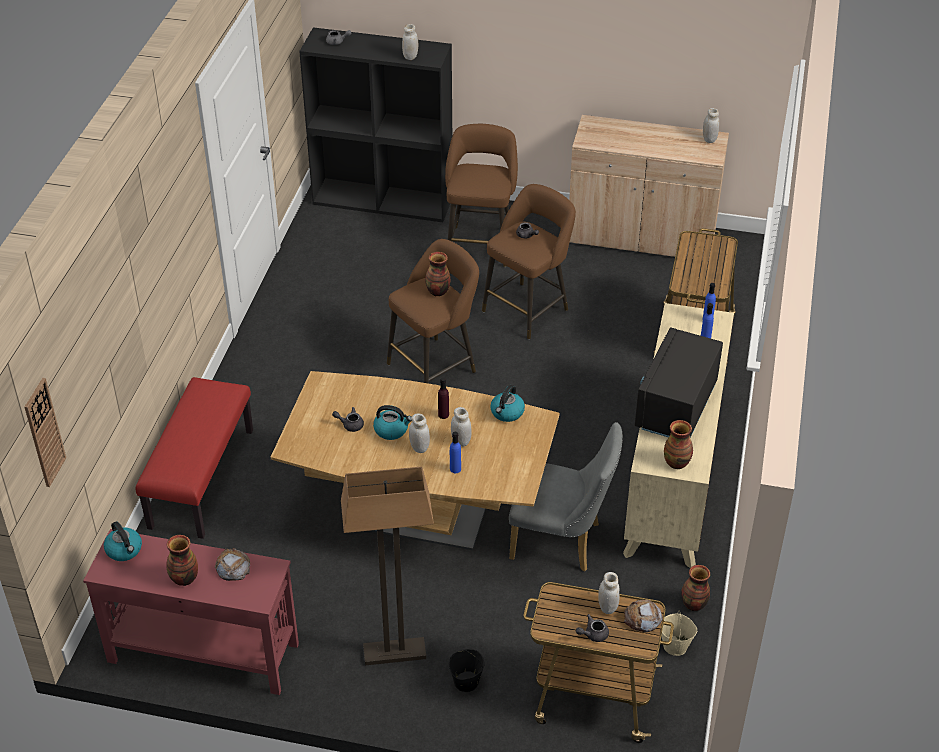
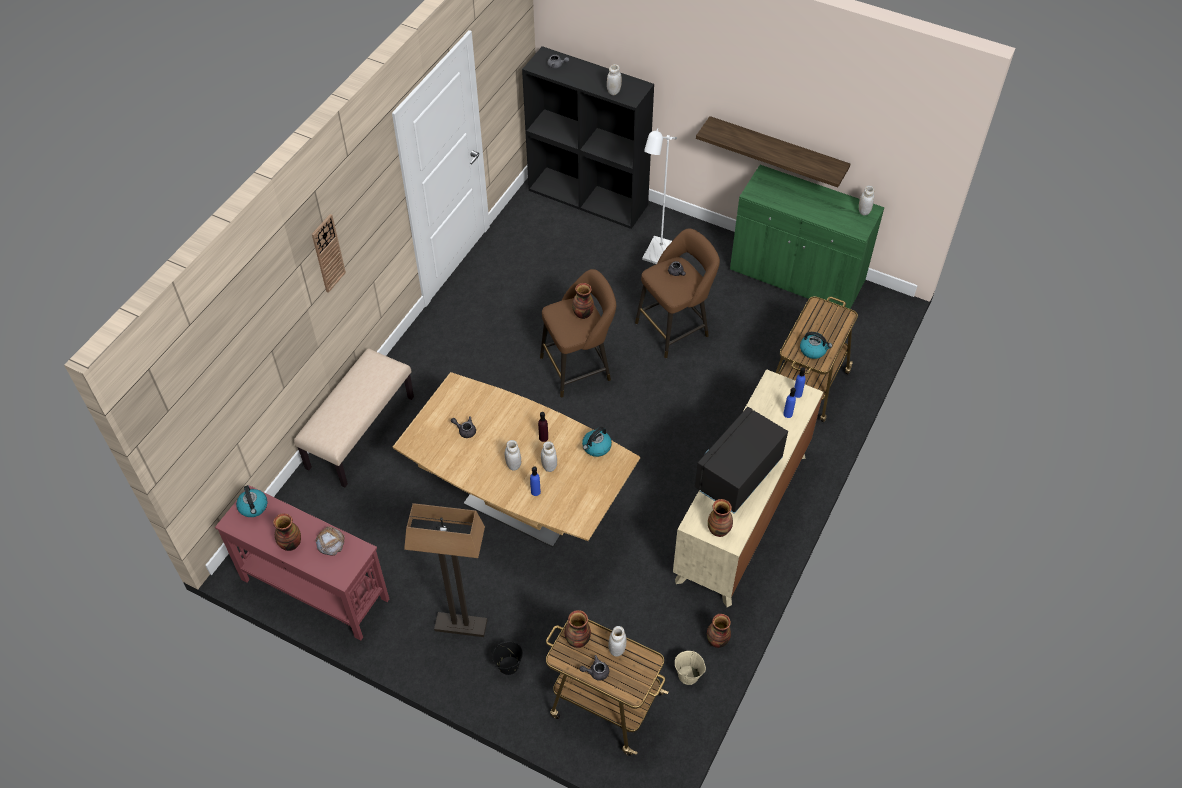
camera: 15 degrees right, 10 degrees up
(44, 432) = (189, 414): wall clock -> wall clock (328, 253)
(201, 478) = (360, 432): red bench -> beige bench
(391, 430) = (496, 443): kettle -> kettle (813, 350)
(480, 244) = (656, 256): brown stool -> white floor lamp
(559, 608) = (577, 640): none -> vase
(562, 542) = (628, 557): grey chair -> none
(600, 93) = (777, 150): none -> shelf
(641, 237) = (796, 276): beige cabinet -> green cabinet
(642, 618) = (641, 667): bread -> none

